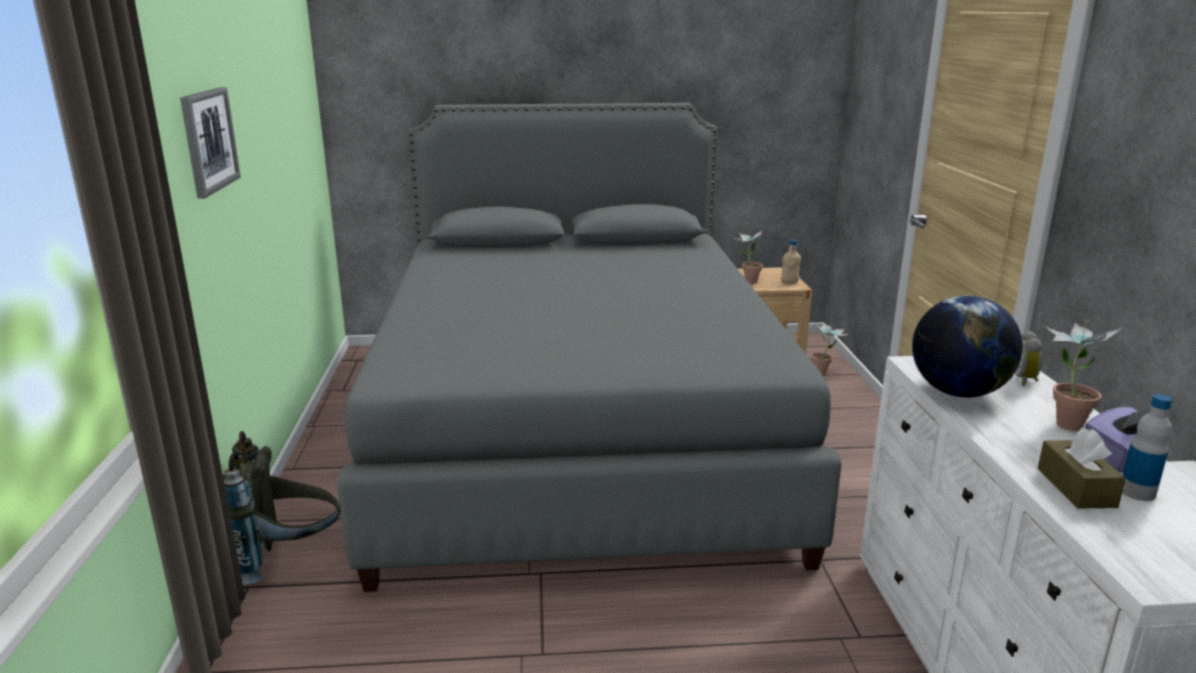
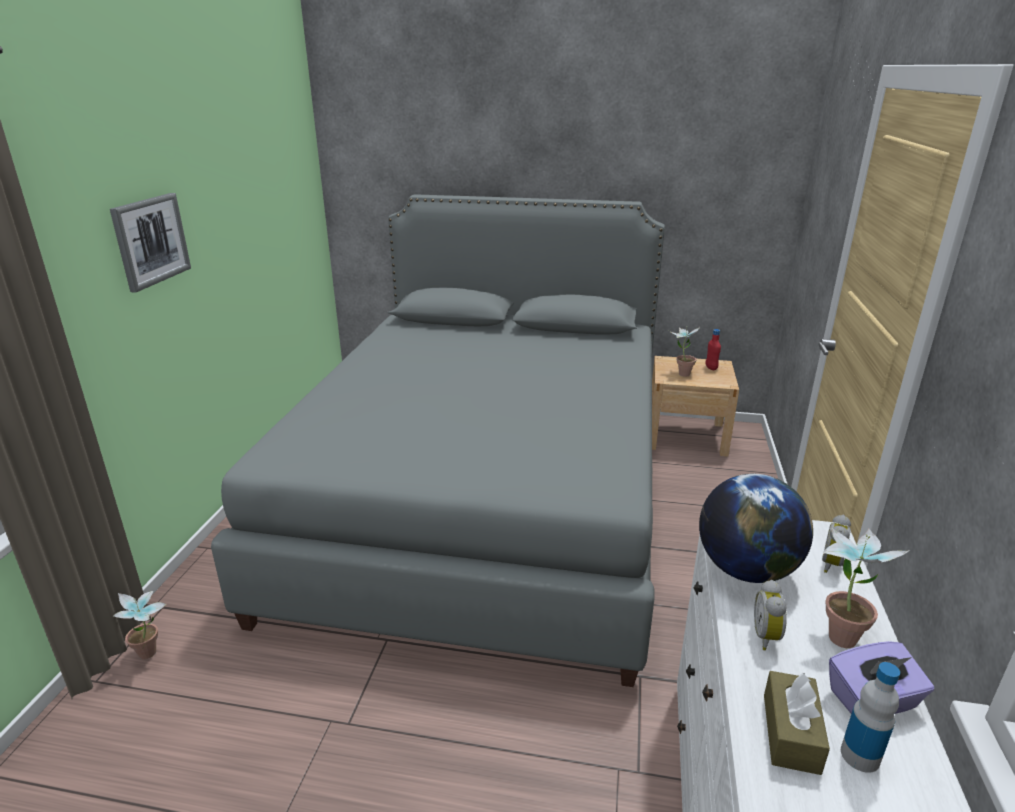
camera: 15 degrees right, 5 degrees up
(290, 559) = (204, 587): grey backpack -> none
(774, 274) = (711, 368): none -> red bottle
(789, 283) = (721, 379): beige bottle -> none
(824, 373) = (742, 469): potted plant -> potted plant (152, 655)
(1011, 432) = (768, 637): none -> alarm clock

